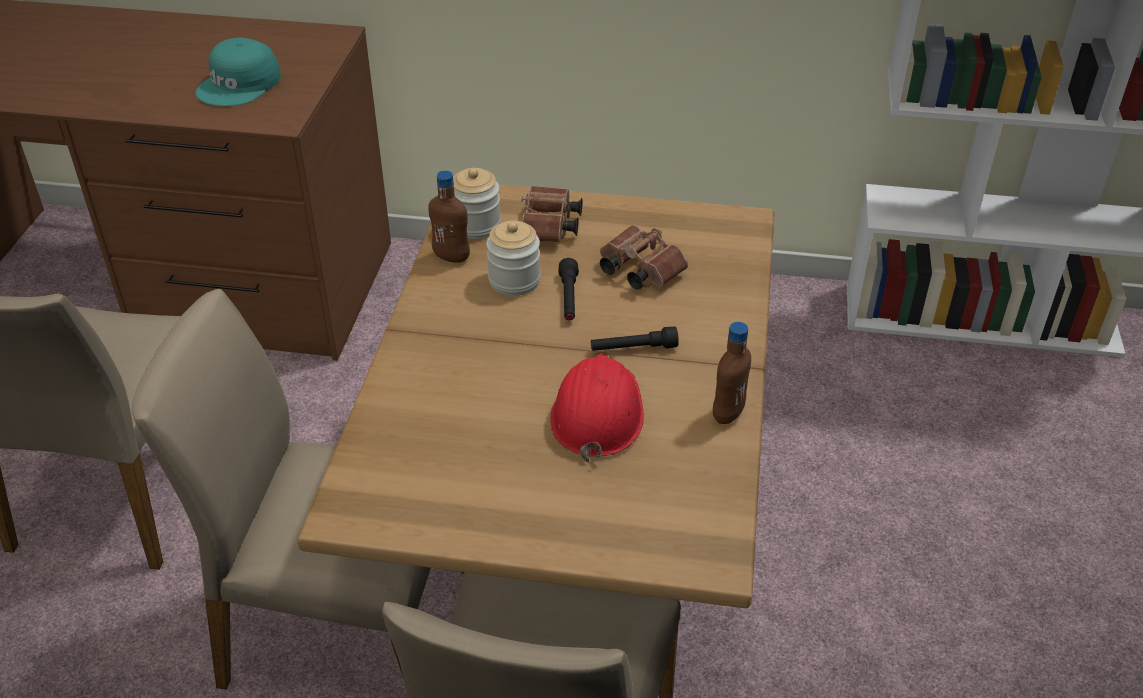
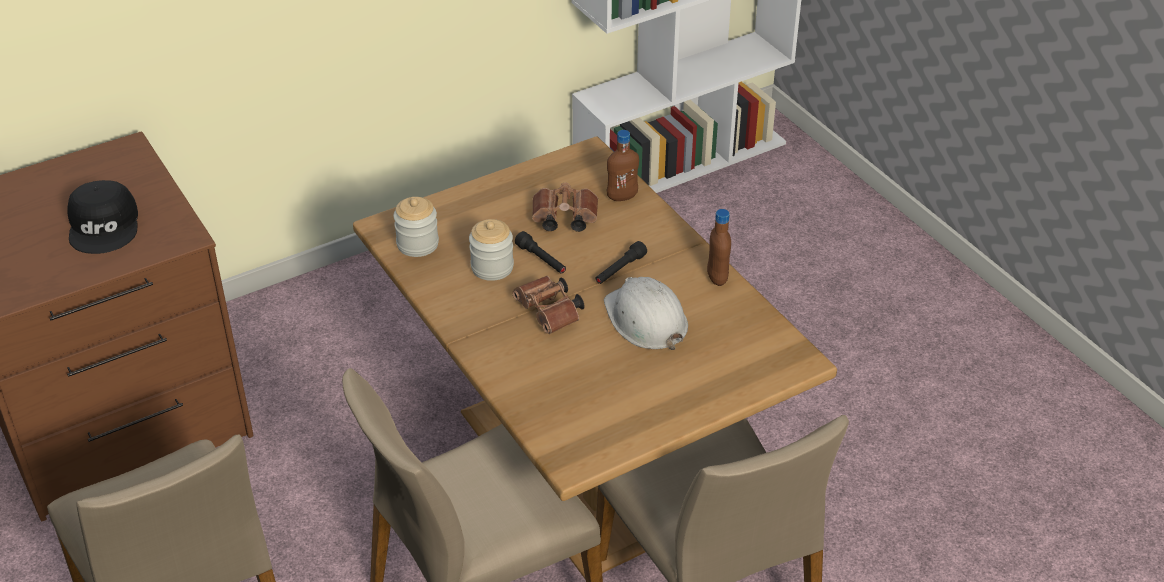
camera: 40 degrees left, 0 degrees up
(240, 84) = (105, 225): turquoise cap -> black cap
(451, 257) = (429, 274): brown bottle -> brown bottle (622, 197)
(549, 228) = (470, 221): brown binoculars -> brown binoculars (550, 314)
(597, 414) = (645, 320): red hard hat -> white hard hat

